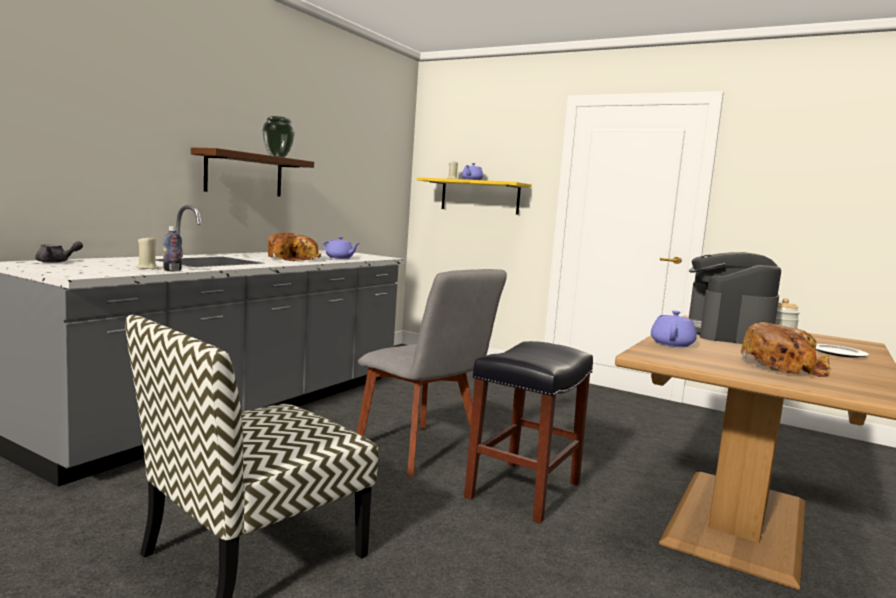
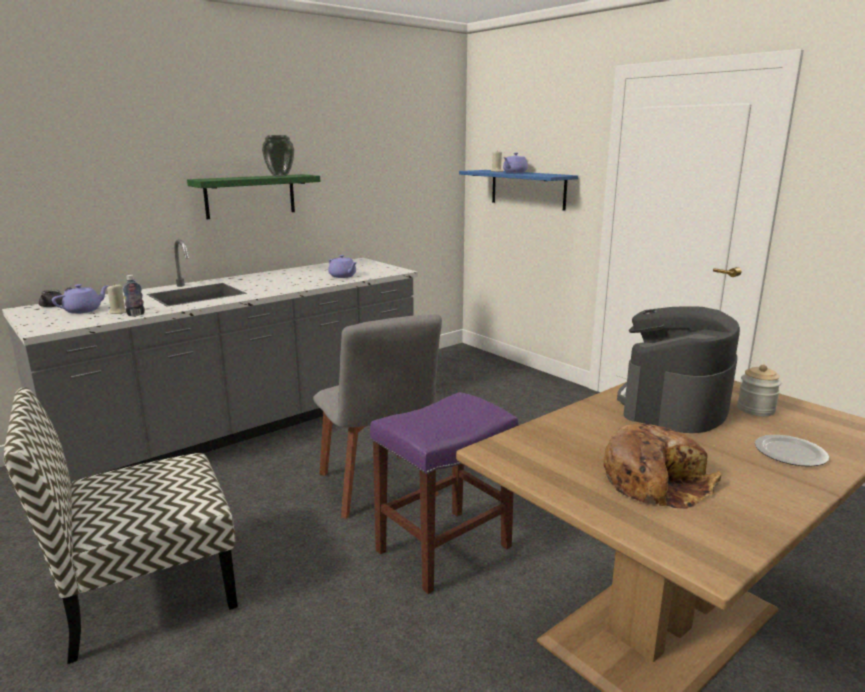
camera: 20 degrees right, 10 degrees up
(244, 174) = (250, 196): brown shelf -> green shelf
(293, 258) = (290, 281): bread -> none
(480, 196) = (528, 189): yellow shelf -> blue shelf
(523, 489) = (444, 548): black stool -> purple stool
(672, 344) = (563, 427): purple teapot -> purple teapot (84, 310)

